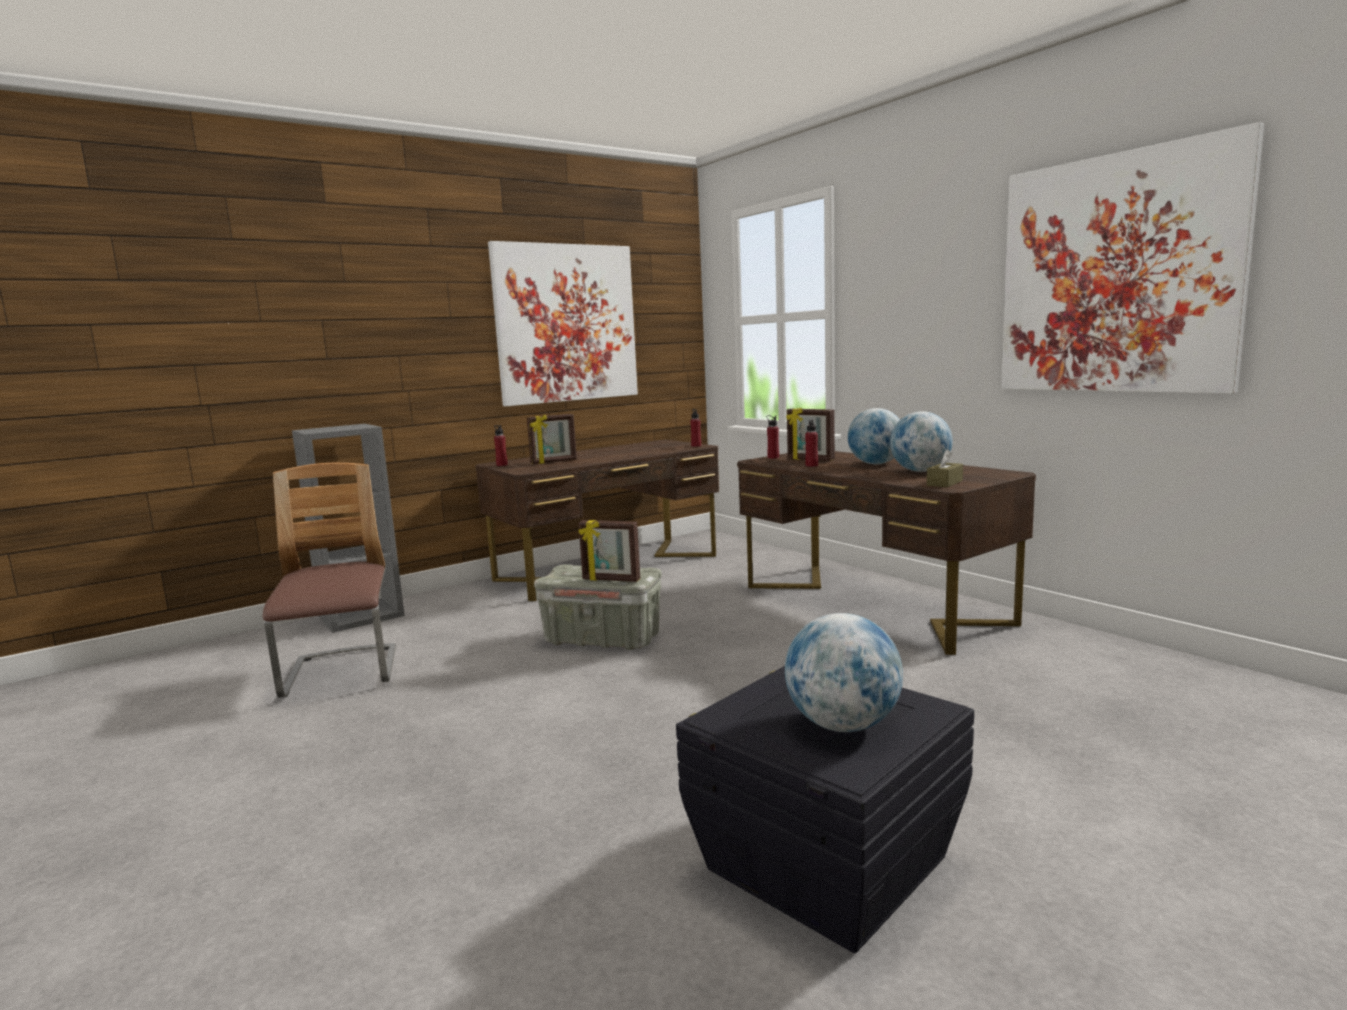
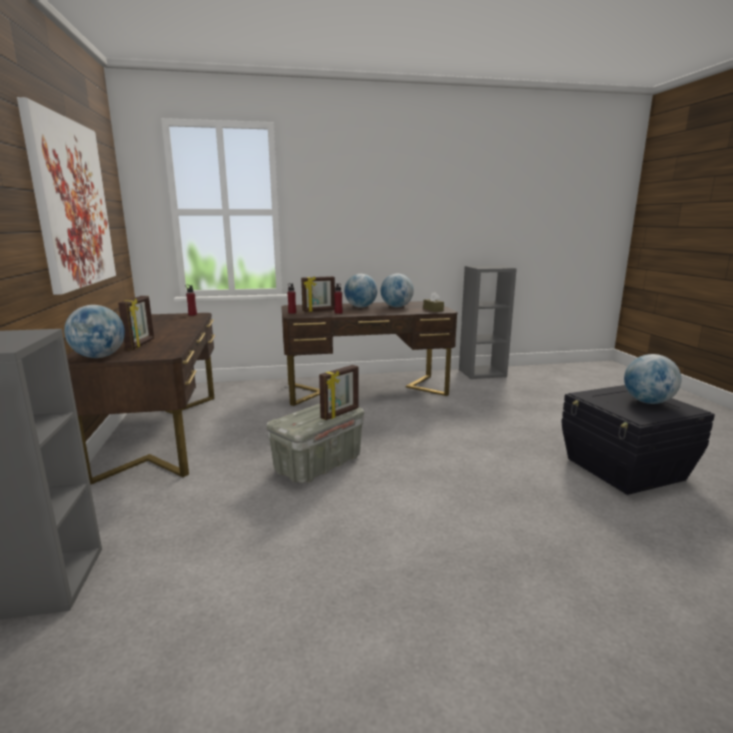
camera: 65 degrees left, 5 degrees up
(342, 673) = (227, 607): chair -> none
(502, 465) = (99, 357): red bottle -> globe
(1116, 275) = (455, 205): picture -> none
(1146, 658) = (482, 373): none -> grey bookcase

